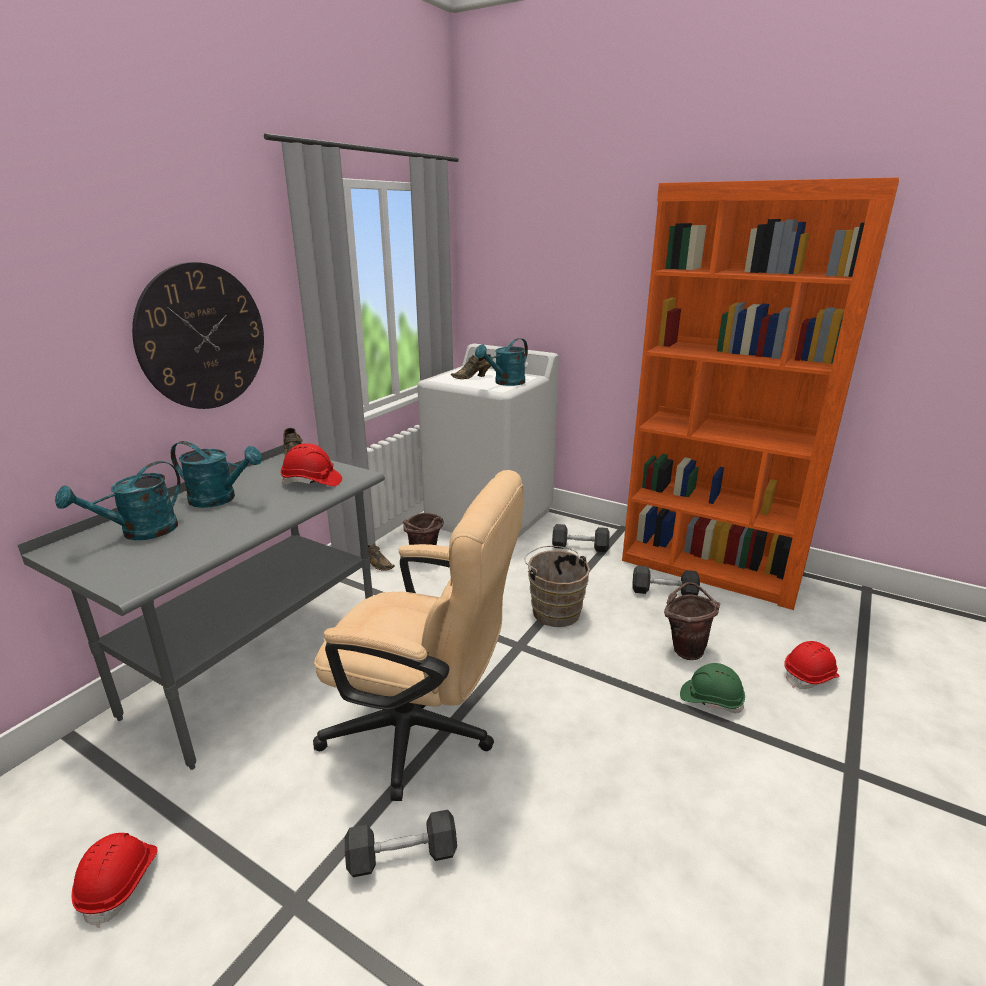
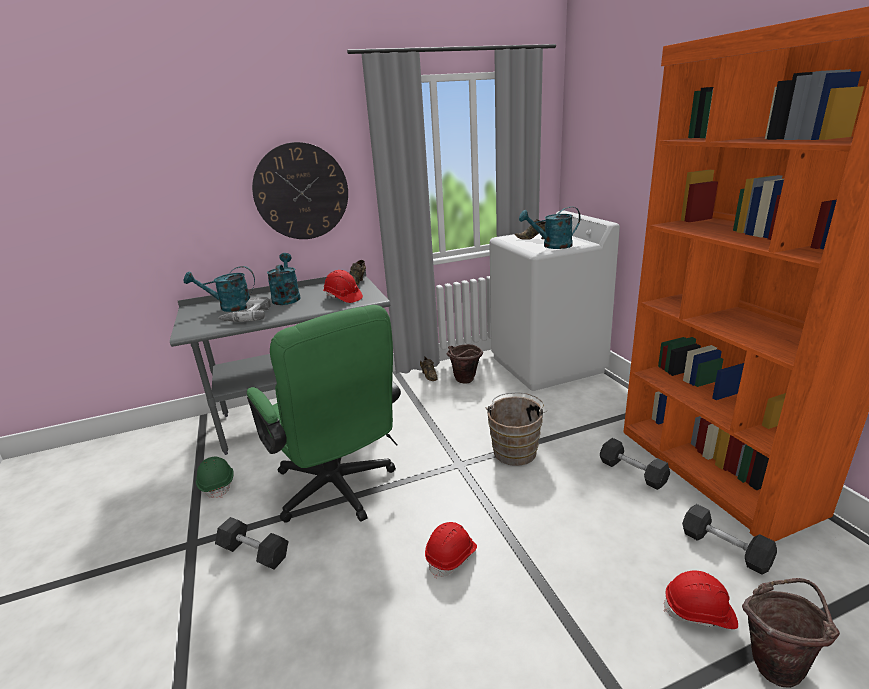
camera: 40 degrees right, 0 degrees up
(120, 882) = (152, 492): red hard hat -> red hard hat (451, 556)
(201, 536) = (247, 316): none -> power drill
(220, 499) = (287, 298): turquoise watering can -> turquoise watering can turned 150 degrees counterclockwise
(423, 733) = (339, 491): beige office chair -> green office chair
(580, 547) = (597, 409): grey dumbbell -> grey dumbbell (724, 548)
(685, 648) = (593, 525): brown bucket -> brown bucket (776, 662)
(711, 699) = (564, 576): green hard hat -> green hard hat (217, 484)

